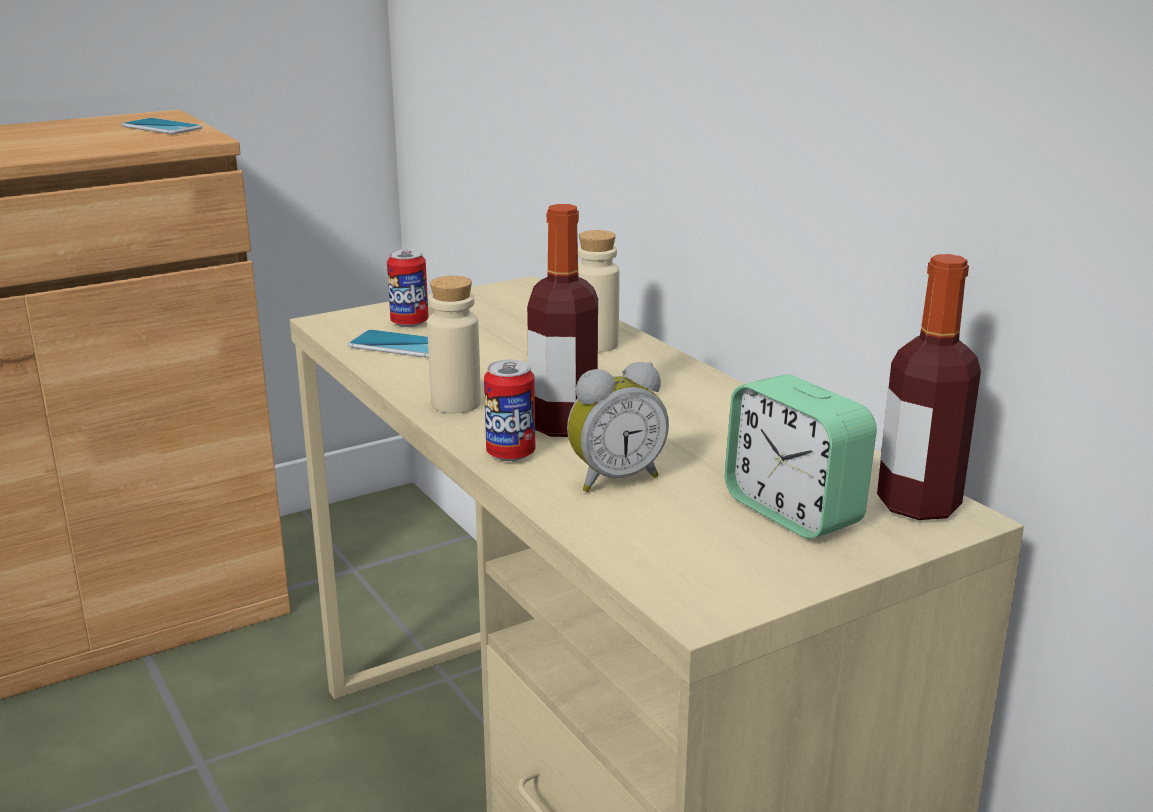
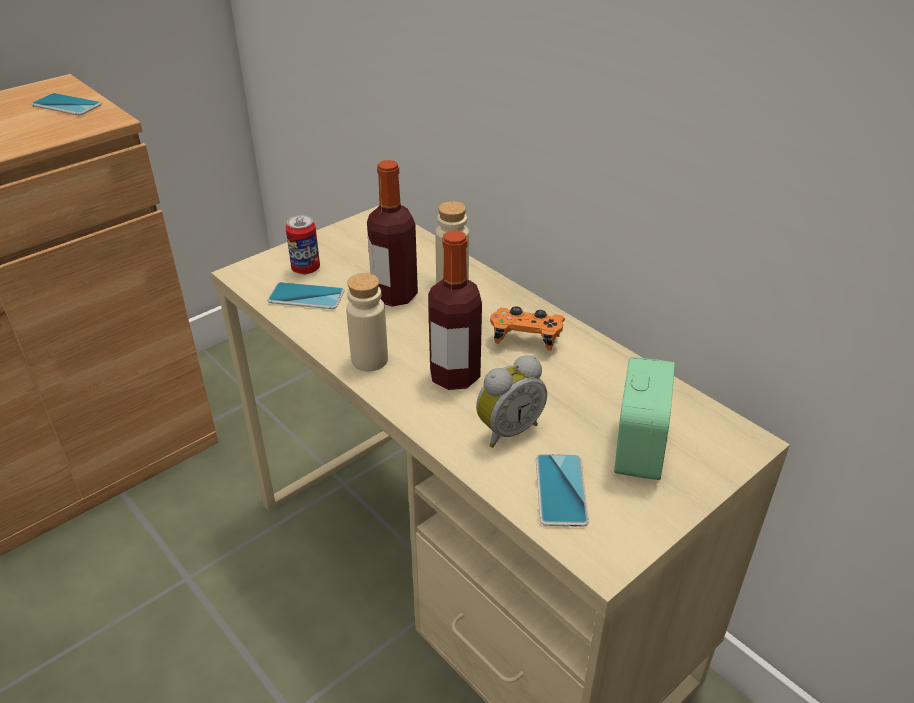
camera: 10 degrees left, 15 degrees up
(510, 454) = (426, 412): can -> none
(666, 539) = (561, 490): none -> phone
(676, 399) = (526, 337): none -> orange game controller
(793, 511) = (638, 450): alarm clock -> alarm clock turned 120 degrees counterclockwise
(918, 505) = (718, 432): bottle -> bottle (395, 295)

